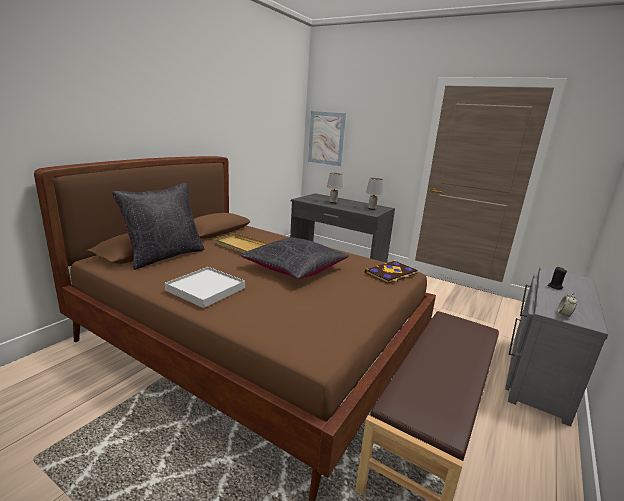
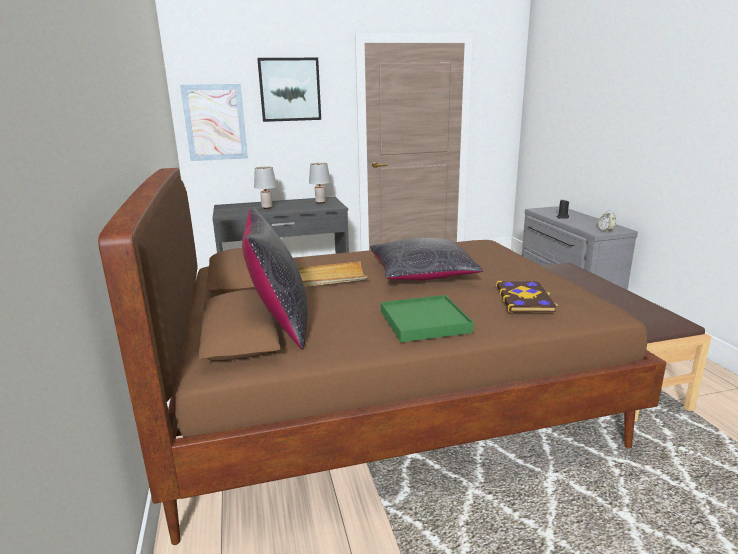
camera: 45 degrees left, 0 degrees up
(206, 289) = (424, 321): white tray -> green tray
(378, 120) = (290, 89): none -> picture
(391, 273) = (484, 246): book -> book (525, 298)

